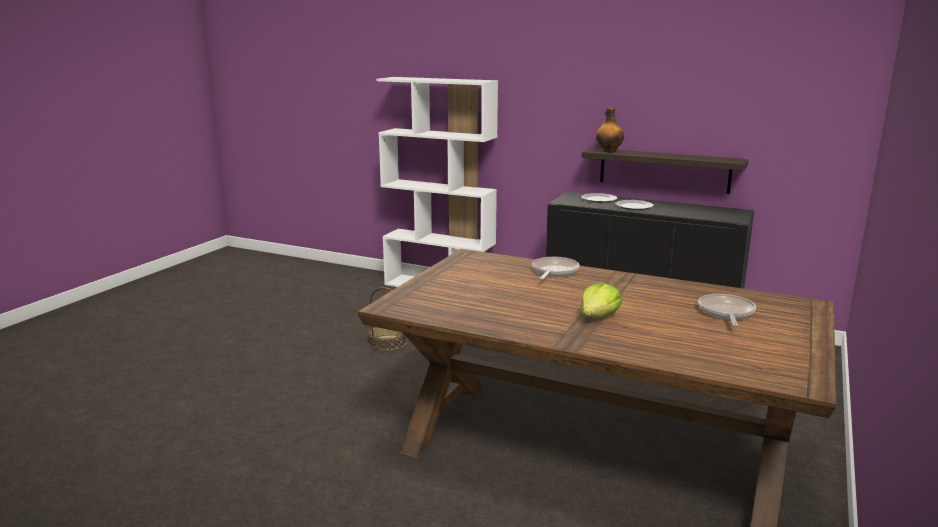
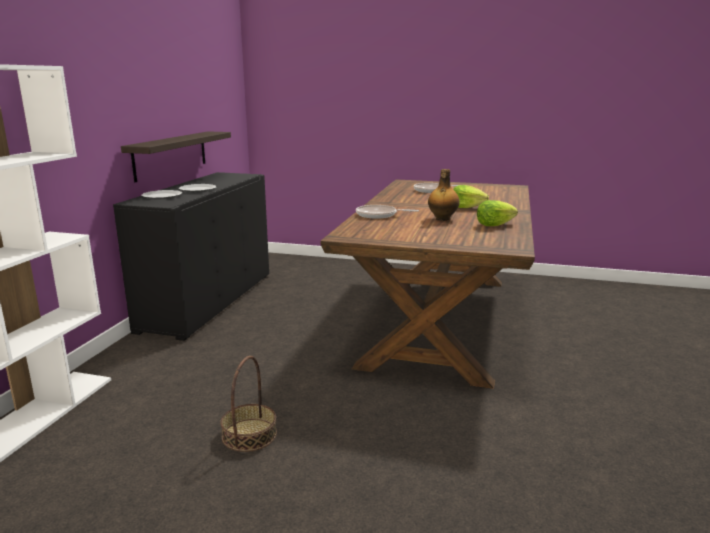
camera: 100 degrees left, 0 degrees up
(489, 315) = (494, 225): none -> lettuce
(608, 151) = (152, 143): bottle -> bottle (442, 219)

